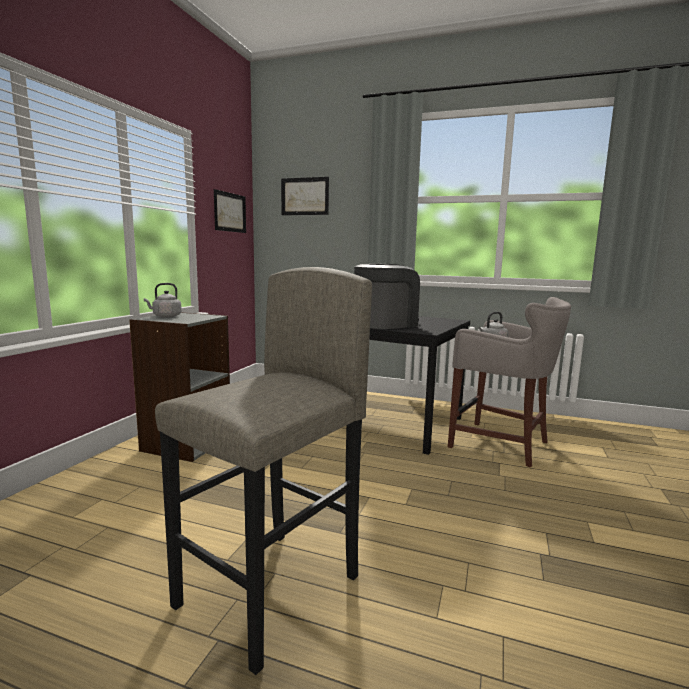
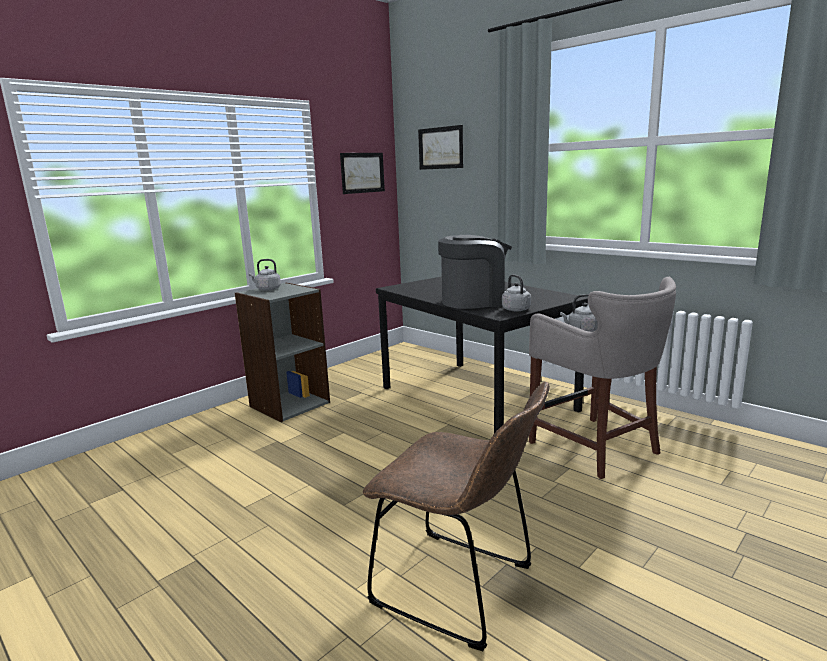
camera: 25 degrees right, 5 degrees up
(271, 592) = (254, 537): grey stool -> none
(435, 328) = (517, 310): none -> grey kettle
(529, 587) = (460, 588): none -> brown chair

